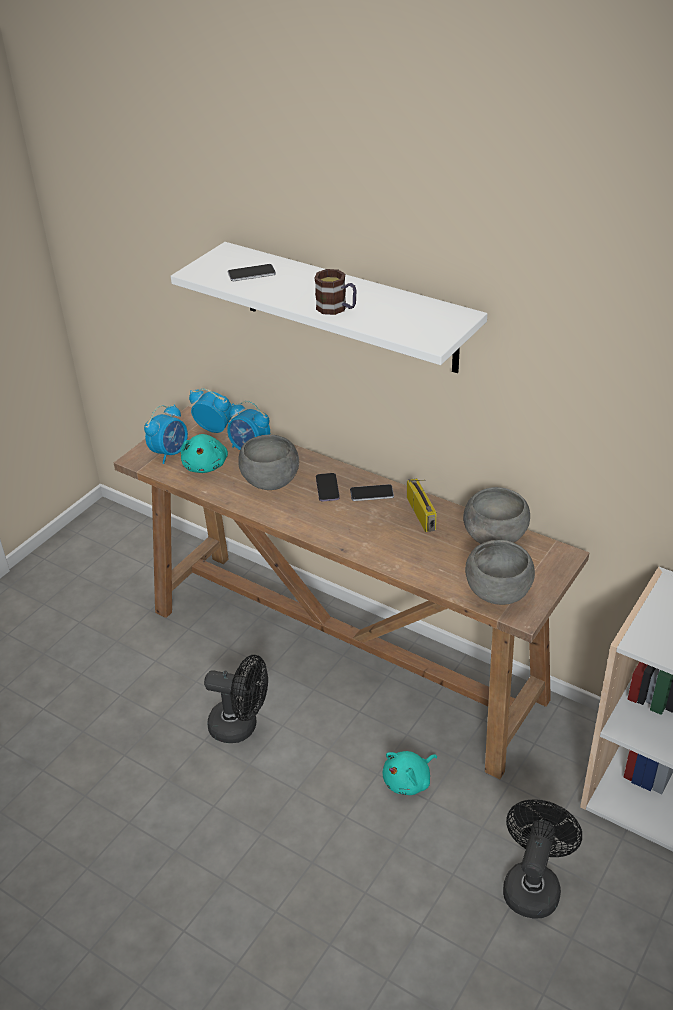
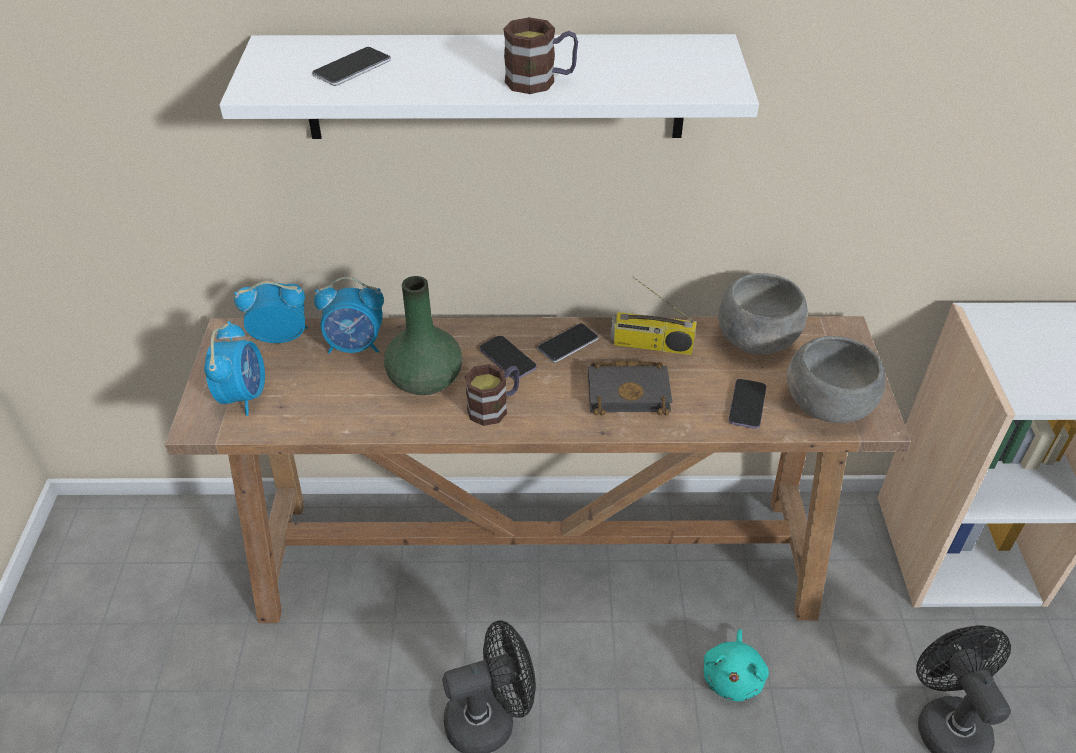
camera: 35 degrees left, 5 degrees up
(205, 465) = (313, 393): turquoise plush toy -> none
(270, 481) = (425, 380): grey bowl -> green vase
(295, 511) = (494, 407): none -> mug
(381, 534) = (630, 392): none -> black book
(422, 514) = (651, 345): radio -> radio turned 150 degrees clockwise
(446, 571) = (747, 405): none -> phone

